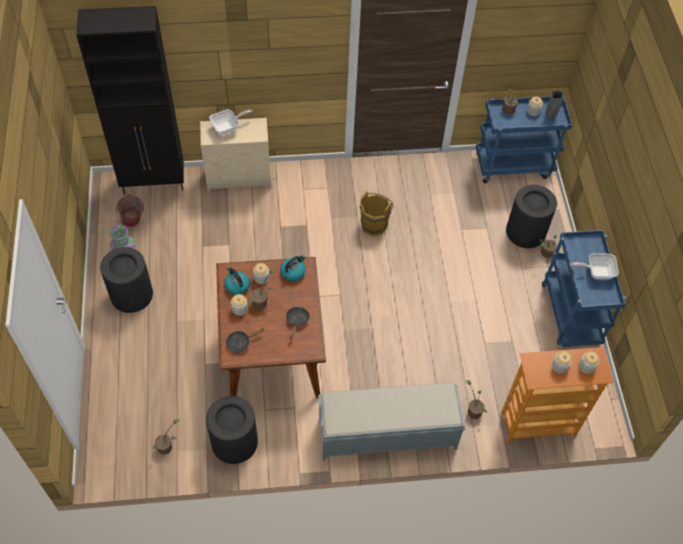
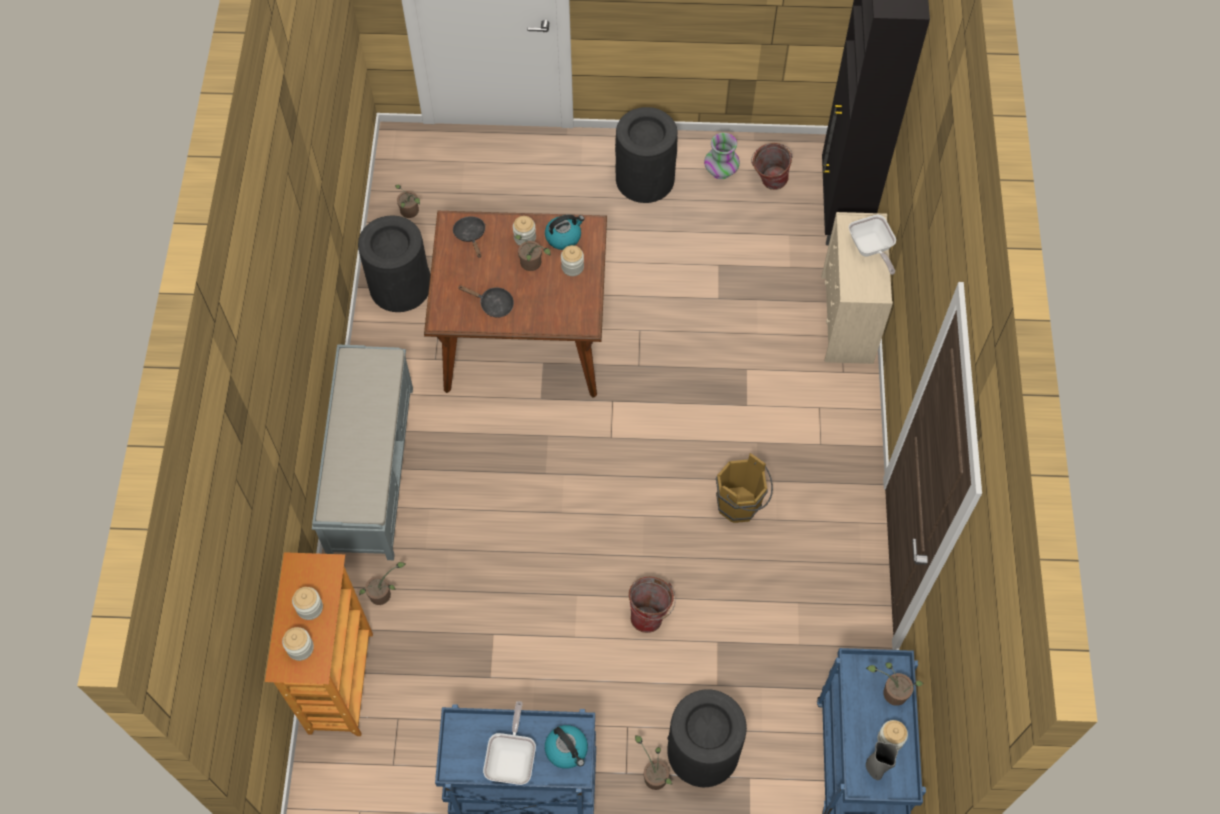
camera: 100 degrees right, 5 degrees up
(293, 272) = (576, 307): kettle -> kettle (567, 750)
(452, 263) = (650, 613): none -> bucket

